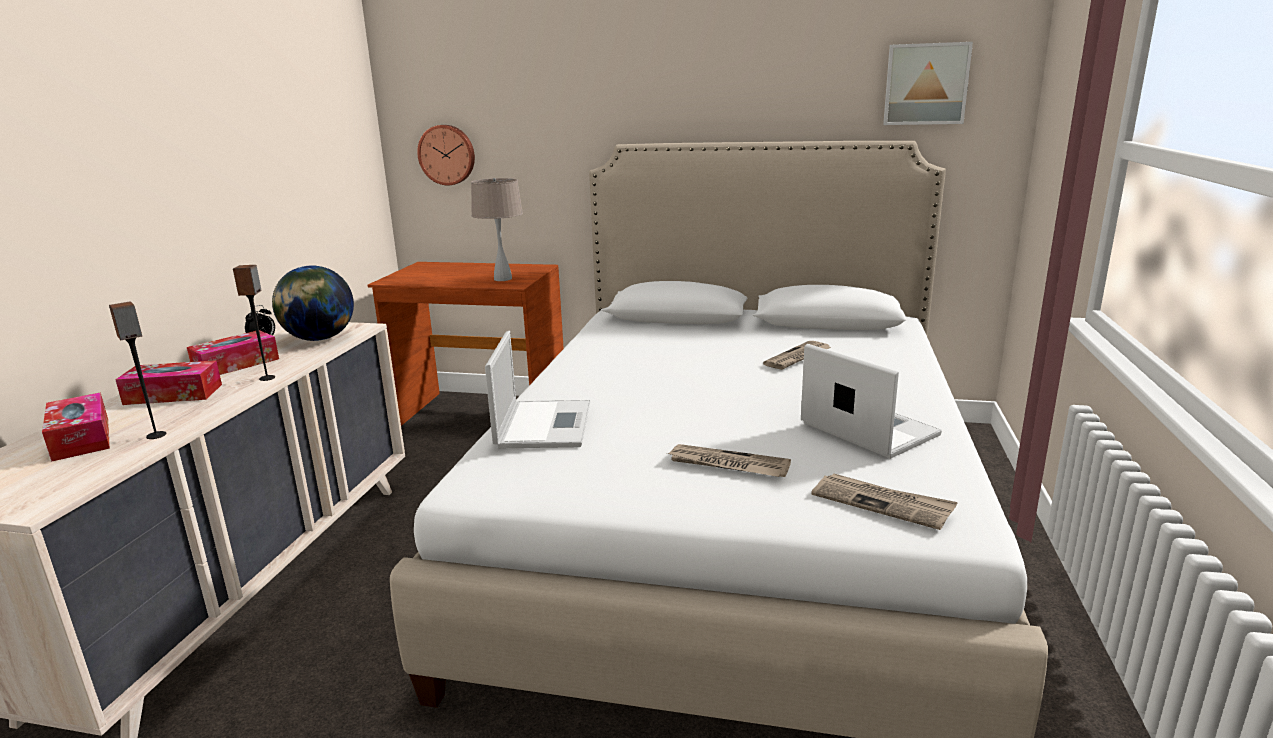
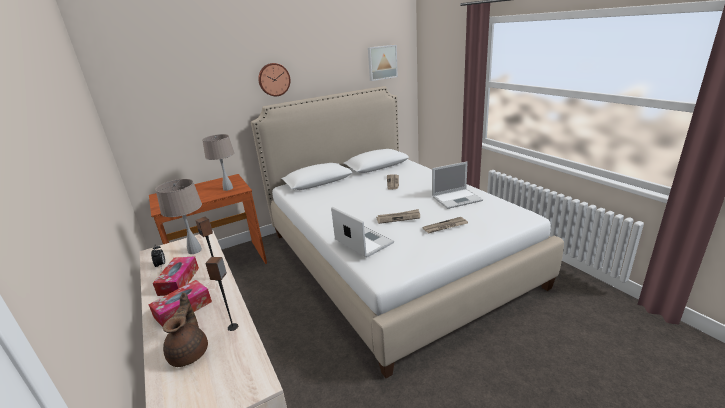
camera: 40 degrees left, 5 degrees up
(81, 439) = (190, 352): tissue box -> brown teapot
(319, 339) = (194, 250): globe -> beige table lamp
(447, 155) = (156, 128): wall clock -> wall clock (274, 79)
(866, 429) = (457, 198): laptop -> laptop turned 150 degrees clockwise
(882, 503) = (501, 218): newspaper -> newspaper (398, 218)

